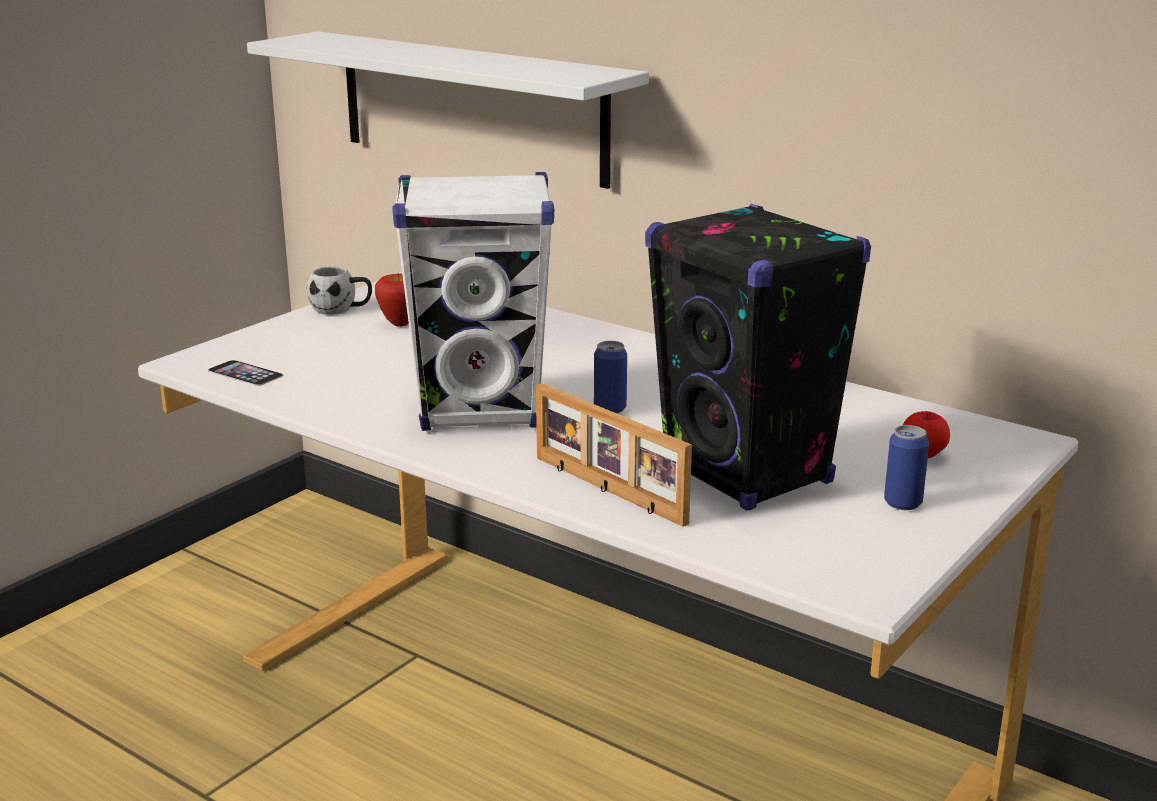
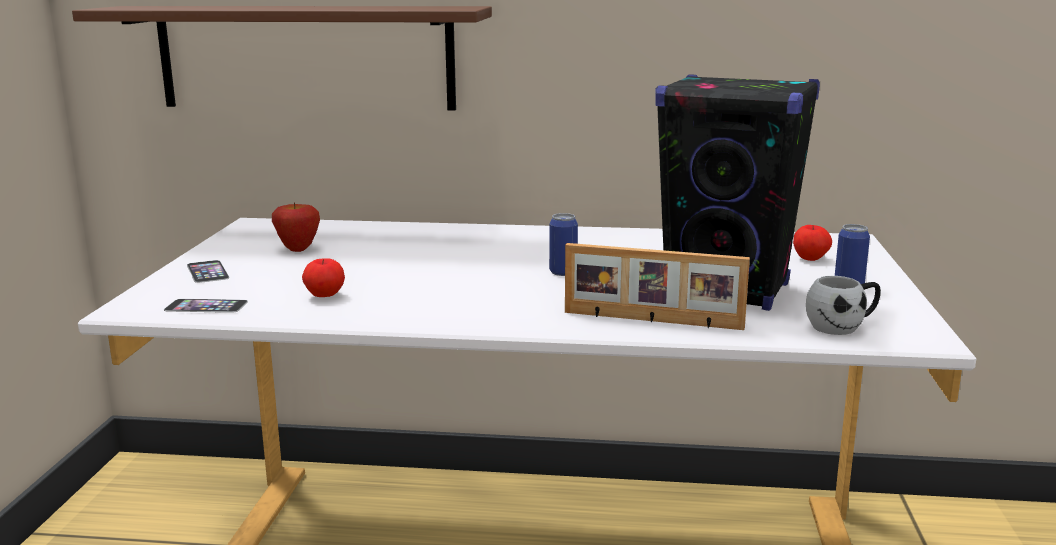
camera: 30 degrees left, 5 degrees down
(293, 333) = (207, 271): none -> phone
(341, 309) = (226, 249): white mug -> white mug (843, 326)
(352, 385) = (324, 296): none -> apple
(471, 107) = (306, 57): white shelf -> brown shelf
(481, 410) = (466, 292): white speaker -> none

